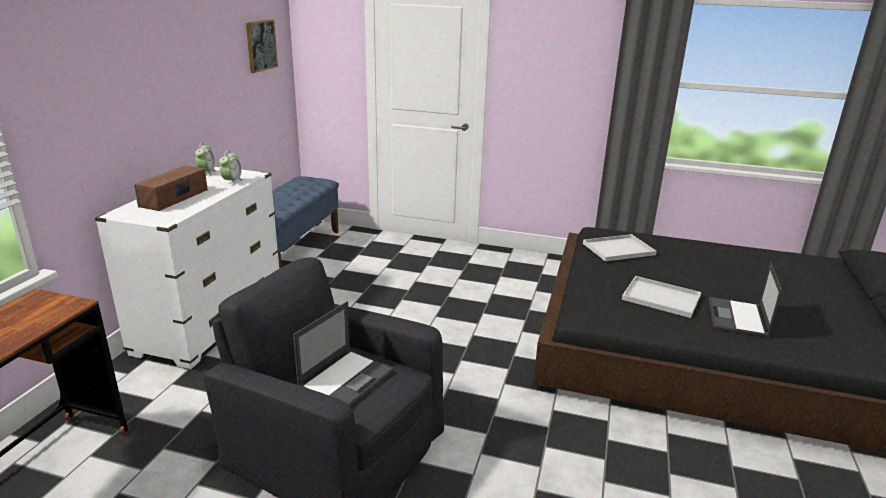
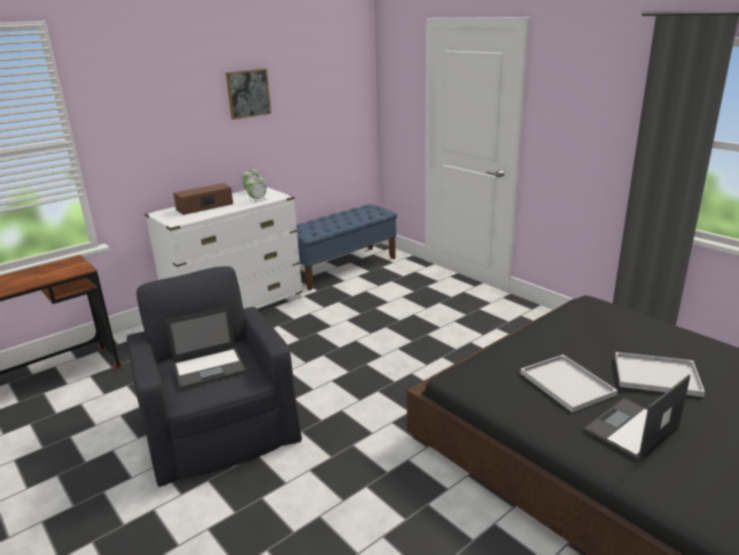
camera: 35 degrees right, 0 degrees up
(261, 45) = (335, 88): picture -> picture (248, 93)
(619, 248) = (587, 324): white tray -> white tray (658, 375)

